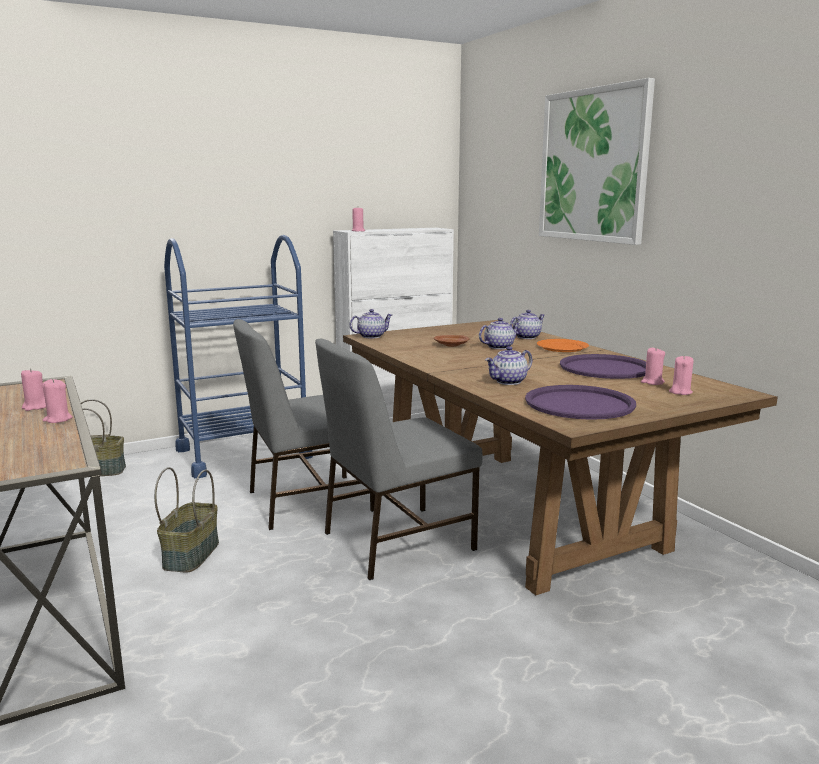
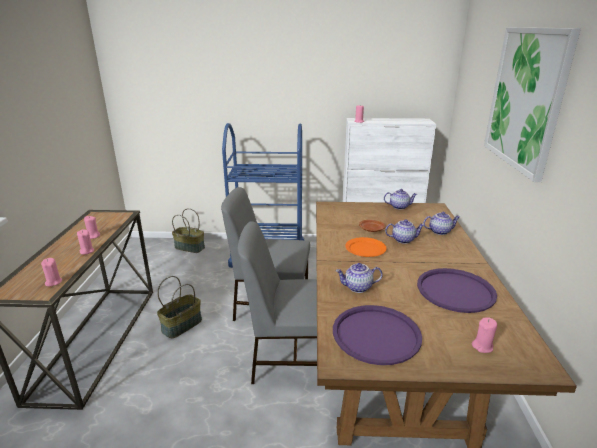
camera: 30 degrees right, 10 degrees up
(371, 336) = (331, 207): teapot -> teapot (399, 207)
(562, 348) = (452, 252): orange plate -> orange plate (365, 249)
(652, 382) = (473, 323): pink candle -> pink candle (53, 282)

